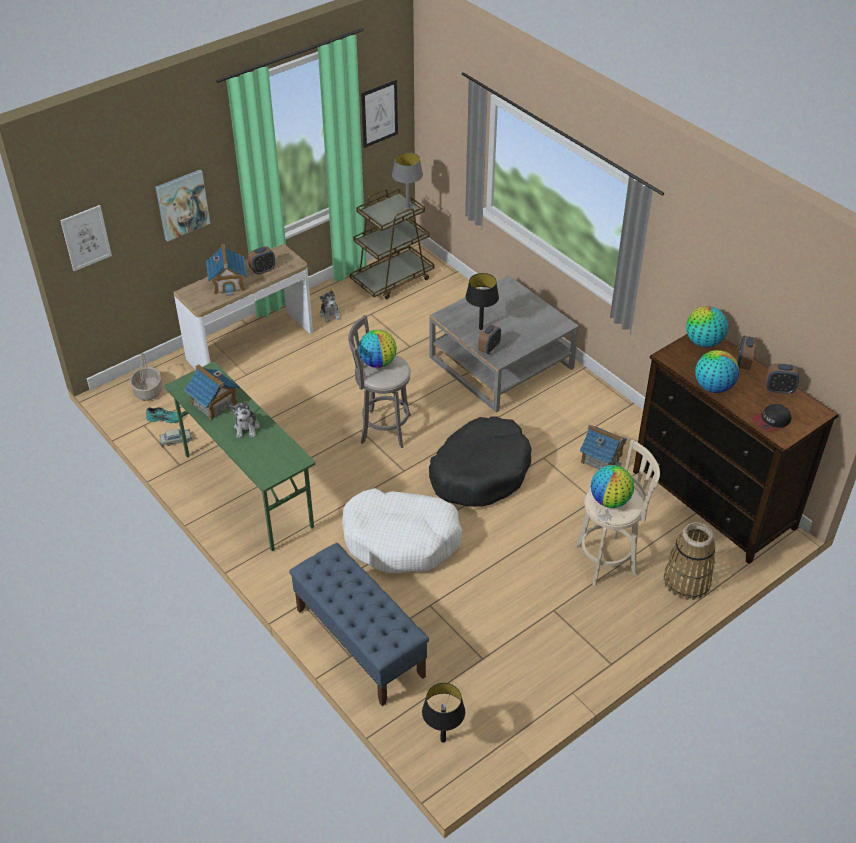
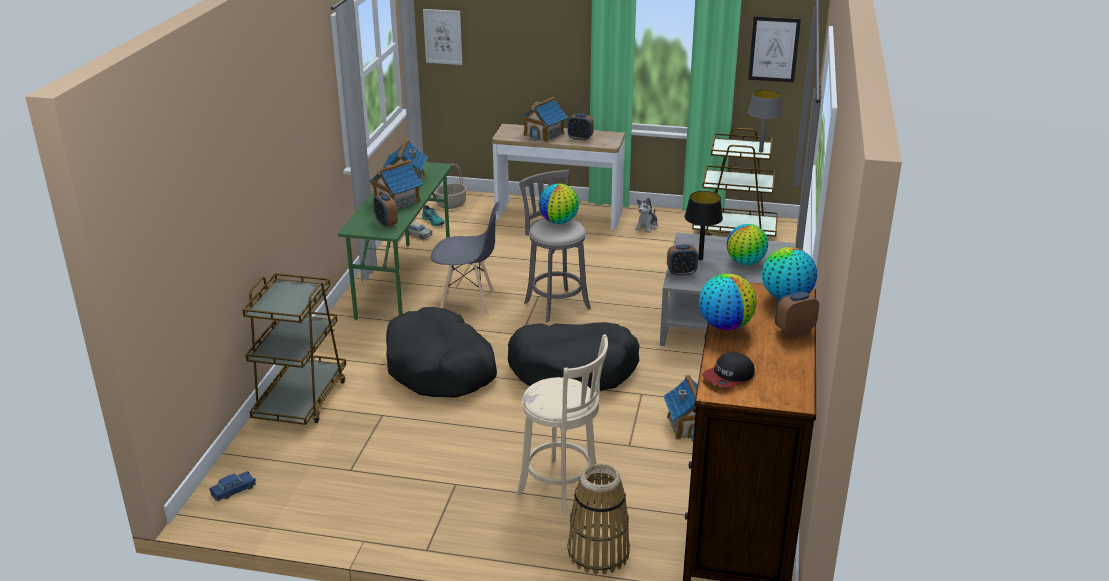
camera: 50 degrees right, 15 degrees down
(182, 204) = (537, 48): picture -> none
(247, 428) = (397, 201): plush toy -> toy house
(323, 472) = (467, 302): none -> grey chair
(359, 642) = (301, 400): blue bench -> brown cart
(401, 539) = (440, 368): white dog bed -> black dog bed
(443, 740) = (233, 490): black table lamp -> blue toy car
(610, 500) = (552, 391): globe -> globe (745, 262)
(771, 421) = (728, 376): cap -> cap turned 60 degrees counterclockwise
(779, 389) = (790, 364): alarm clock -> alarm clock (386, 223)

